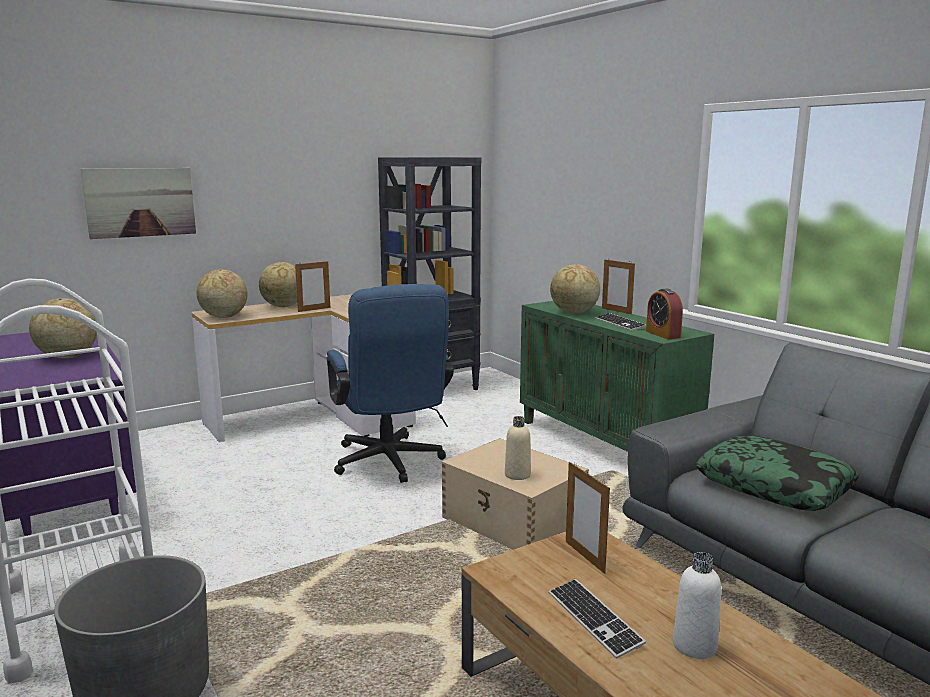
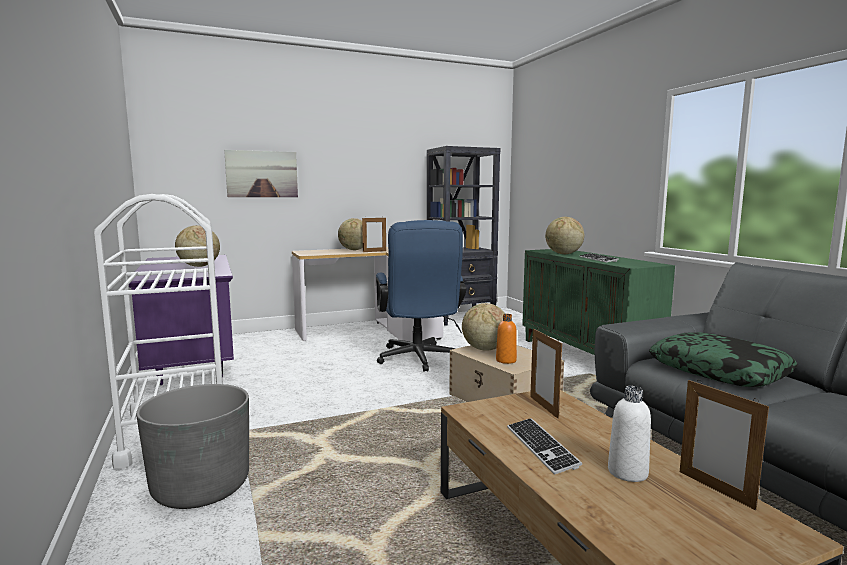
camera: 10 degrees right, 5 degrees down
(223, 317) = (311, 253): globe -> globe (484, 349)
(517, 475) = (506, 360): beige bottle -> orange bottle
(616, 311) = (598, 254): picture frame -> picture frame (715, 489)
(663, 334) = (631, 264): alarm clock -> none

